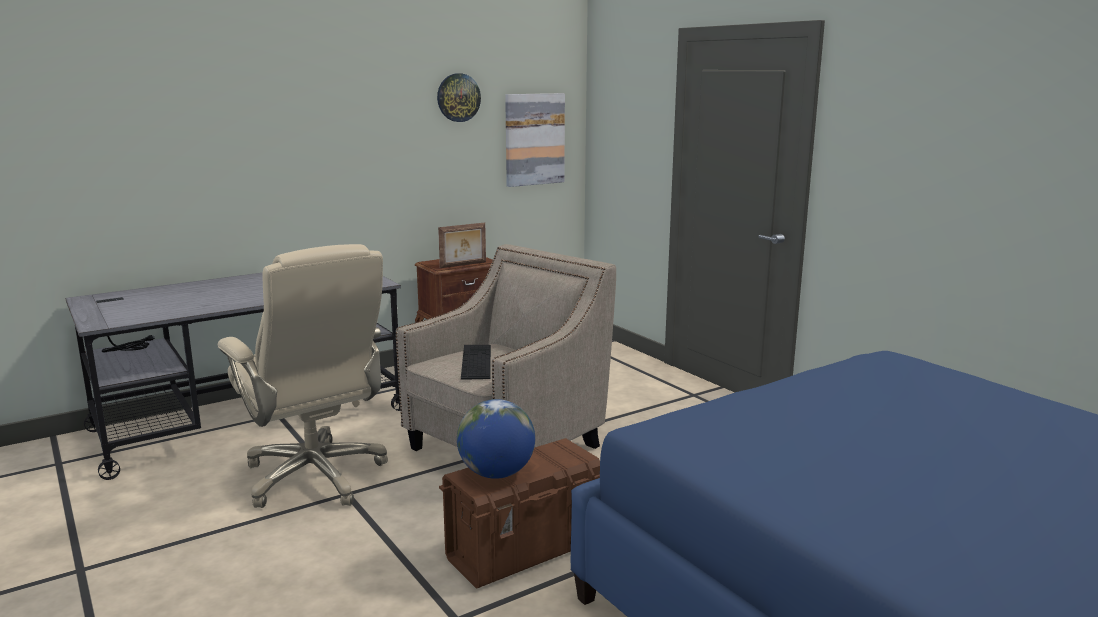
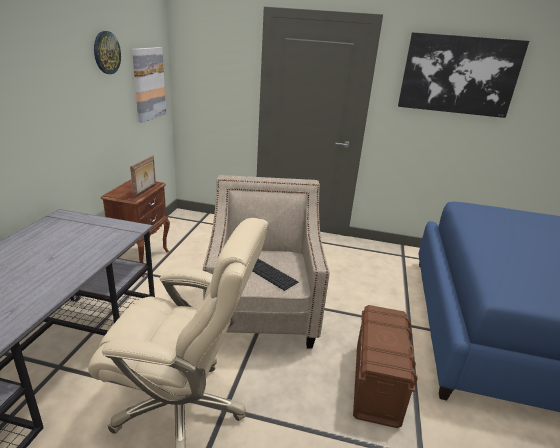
camera: 45 degrees left, 10 degrees up
(496, 473) = (387, 352): globe -> none
(946, 113) = (458, 75): none -> picture

